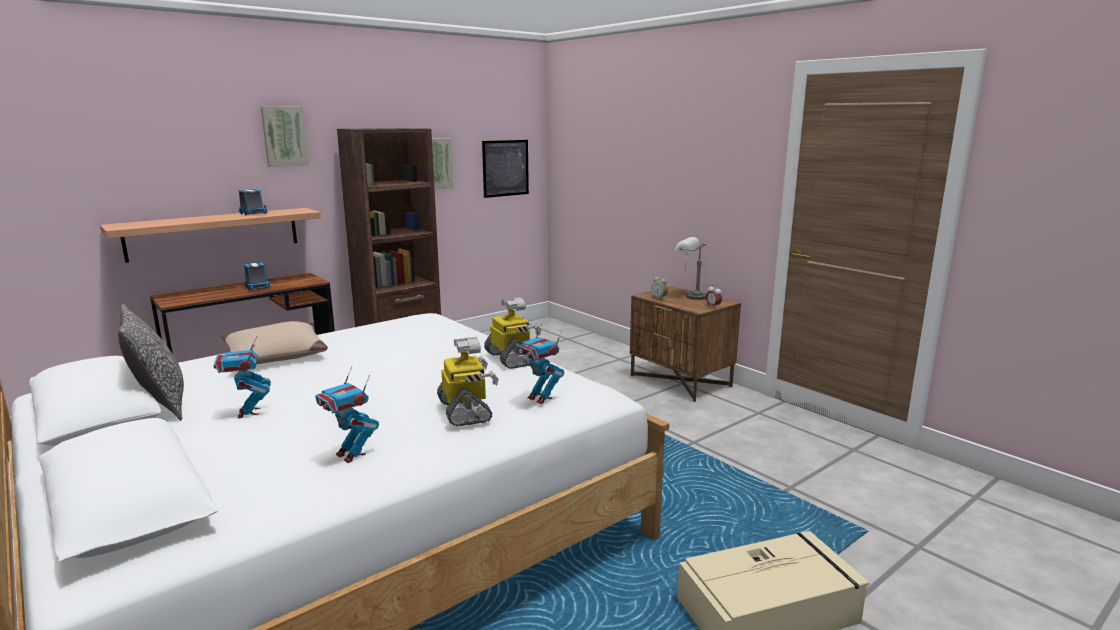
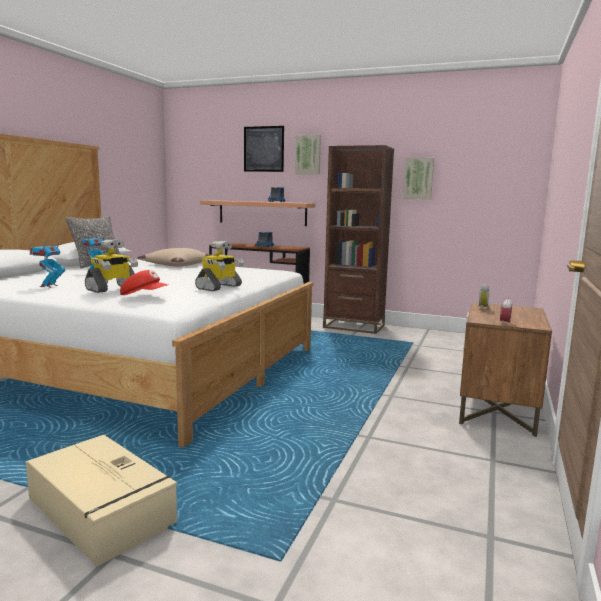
camera: 60 degrees right, 5 degrees down
(505, 168) = (492, 187): picture -> picture (263, 149)
(540, 398) = (144, 296): toy robot -> red cap
(689, 296) = (520, 315): grey table lamp -> none

